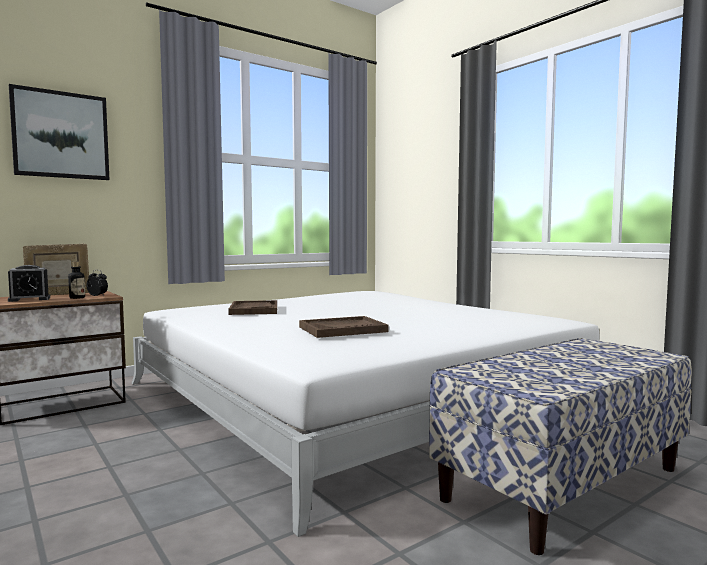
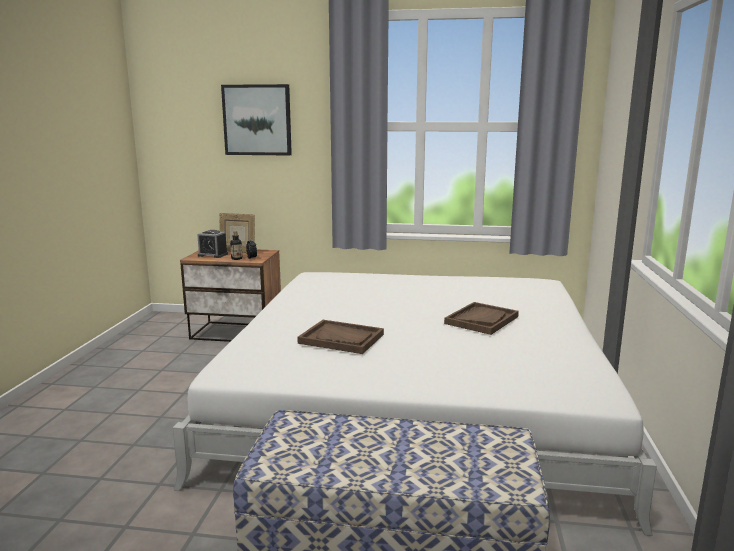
camera: 45 degrees right, 10 degrees up
(254, 310) = (361, 290): brown tray -> brown tray (481, 320)

